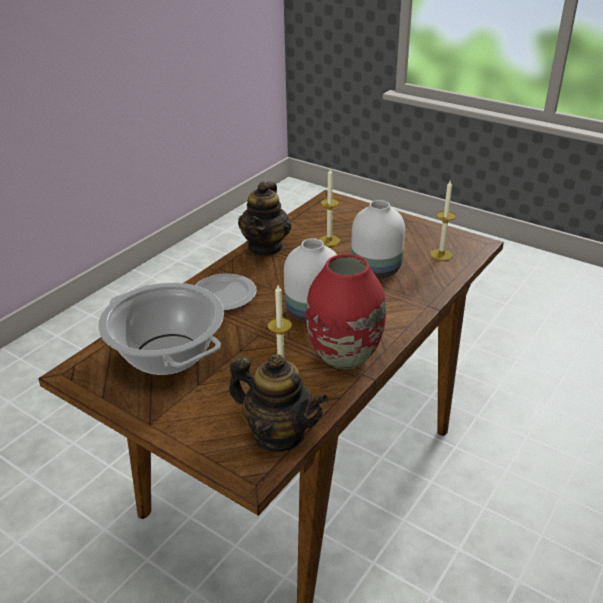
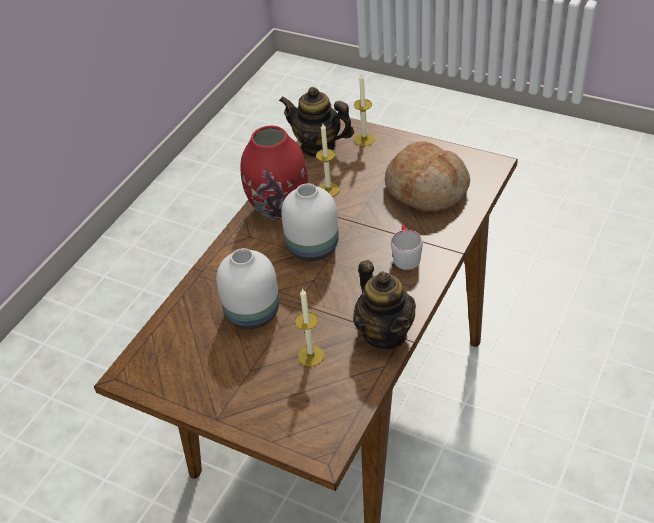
camera: 175 degrees right, 10 degrees up
(167, 354) = (427, 189): cooking pot -> bread
(224, 295) = (405, 255): plate -> grey mug
(266, 247) = (385, 333): teapot -> teapot turned 150 degrees clockwise
(441, 254) = (176, 348): candle -> candle (364, 139)

